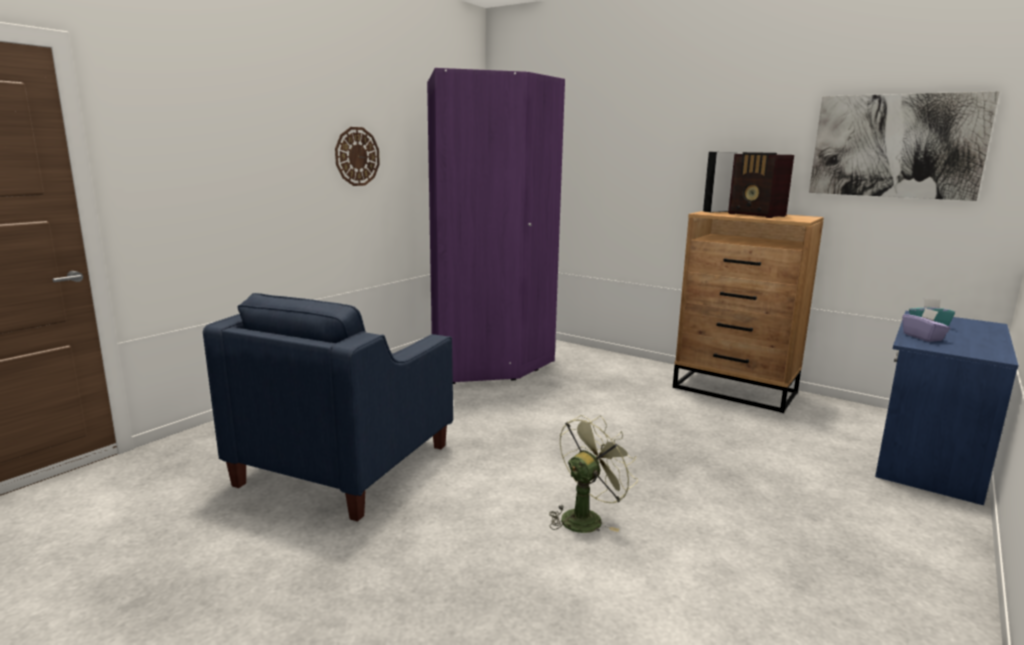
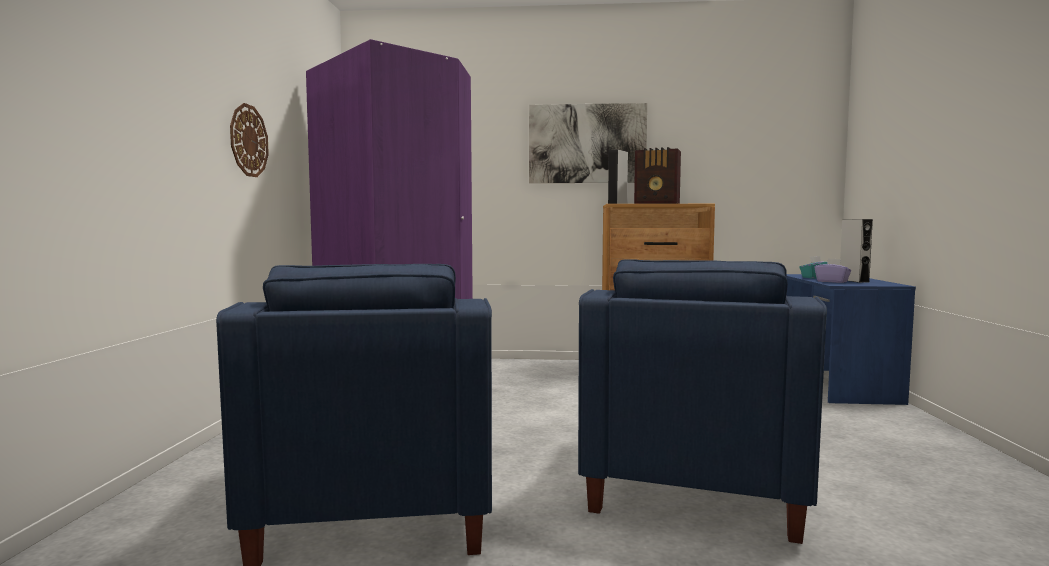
camera: 30 degrees left, 10 degrees down
(586, 517) = (694, 481): green fan -> blue armchair
(896, 146) = (746, 146): picture -> picture (587, 143)
(960, 340) = (854, 281): none -> grey speaker

